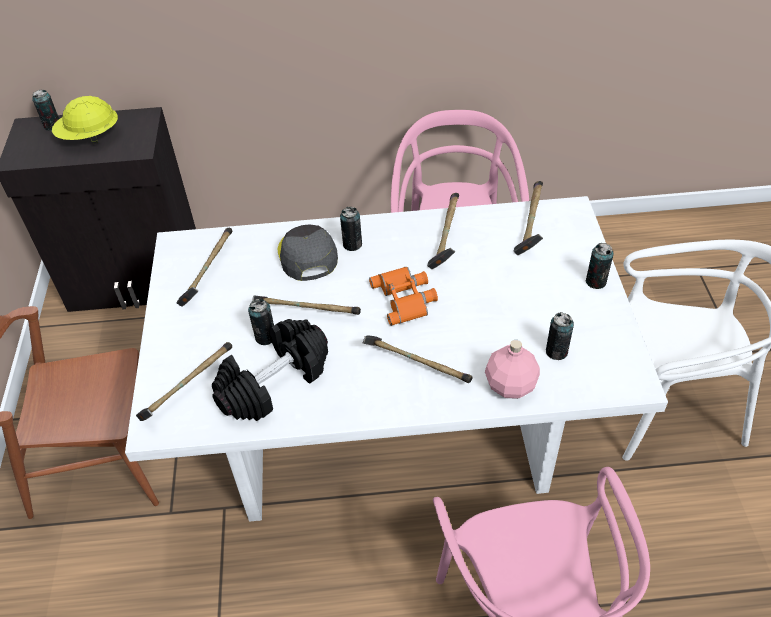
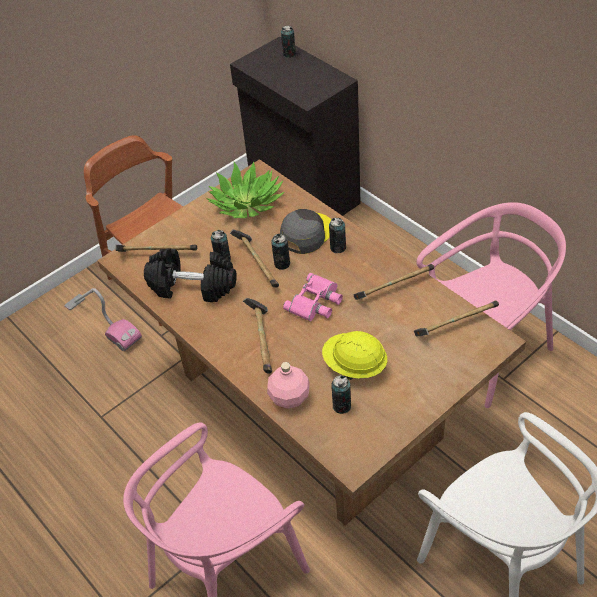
camera: 55 degrees right, 0 degrees up
(86, 562) = (103, 323): none -> vacuum cleaner
(90, 137) = (296, 74): yellow hard hat -> yellow hard hat (354, 366)
(208, 275) = (247, 203): hammer -> potted plant
(390, 437) = (307, 406): white dining table -> brown dining table
(406, 298) = (316, 302): orange binoculars -> pink binoculars
(595, 282) = (433, 393): can -> can (282, 264)

